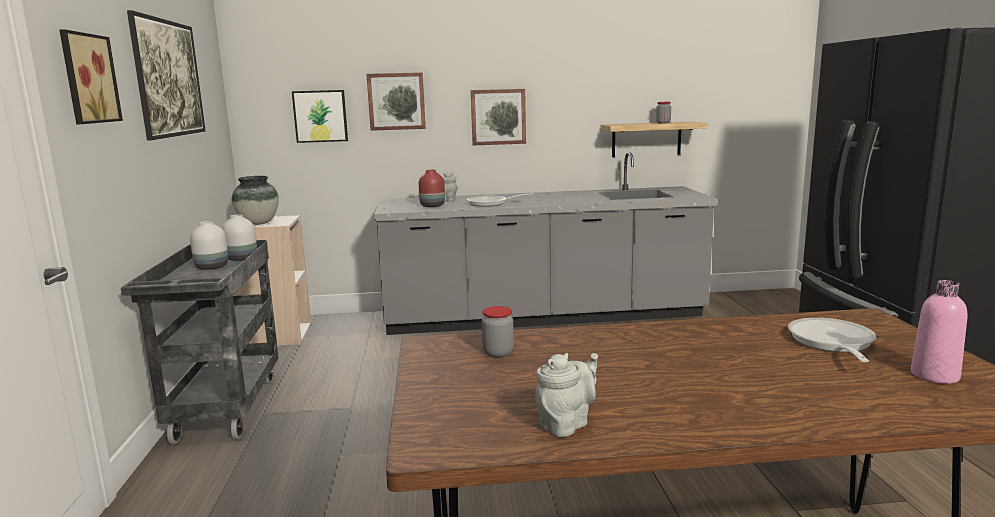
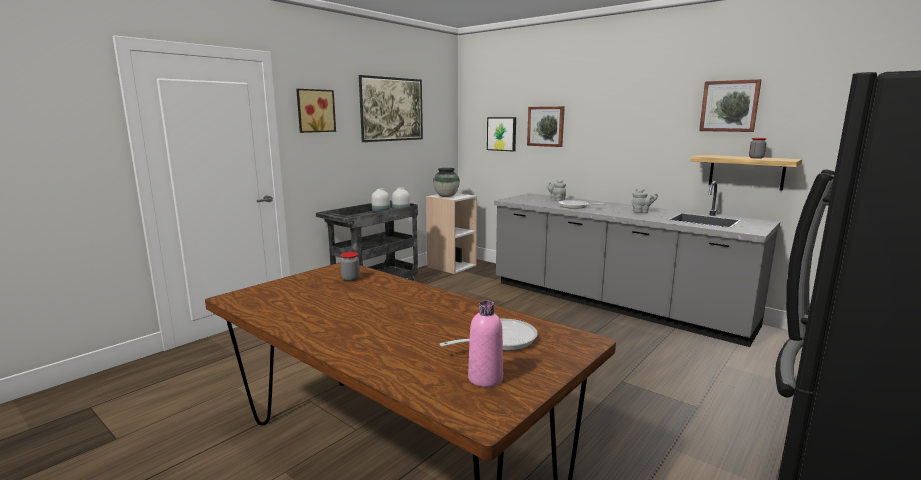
camera: 45 degrees right, 0 degrees up
(433, 206) = (537, 202): red vase -> none
(498, 117) = (614, 142): picture -> picture (729, 106)
(567, 423) = (281, 311): grey teapot -> grey teapot (642, 212)

